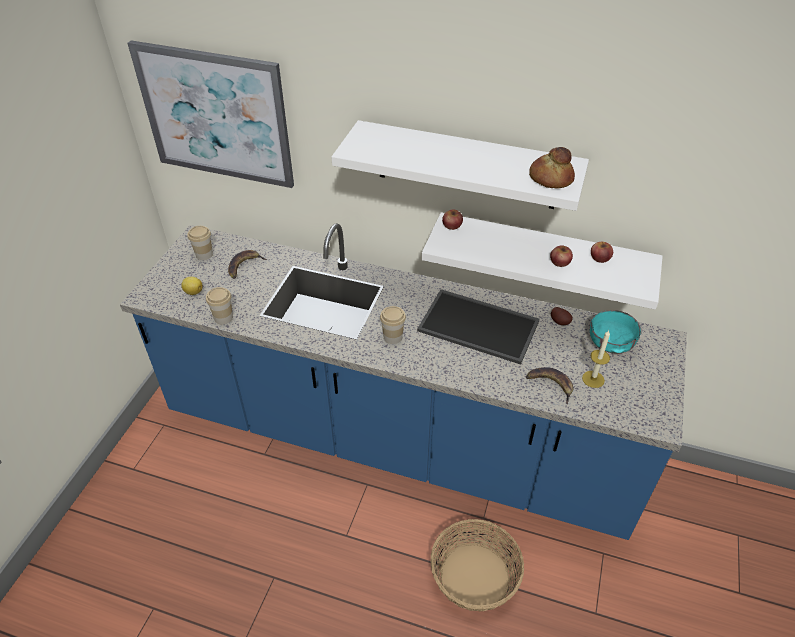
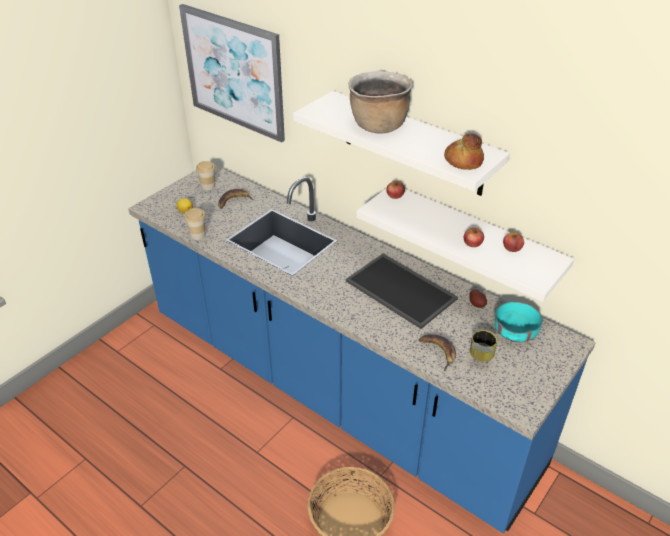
camera: 20 degrees right, 5 degrees down
(393, 337) = (322, 281): cup -> none
(436, 154) = (378, 126): none -> brown cooking pot
(593, 379) = (480, 357): candle -> can

